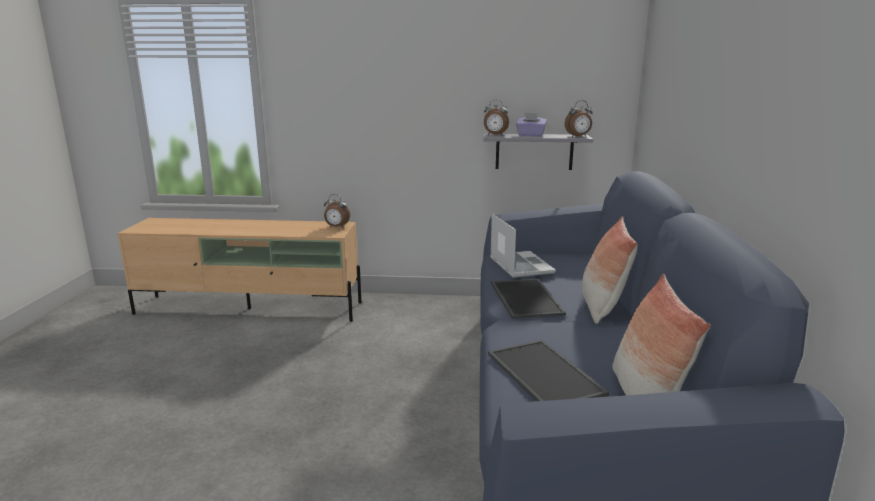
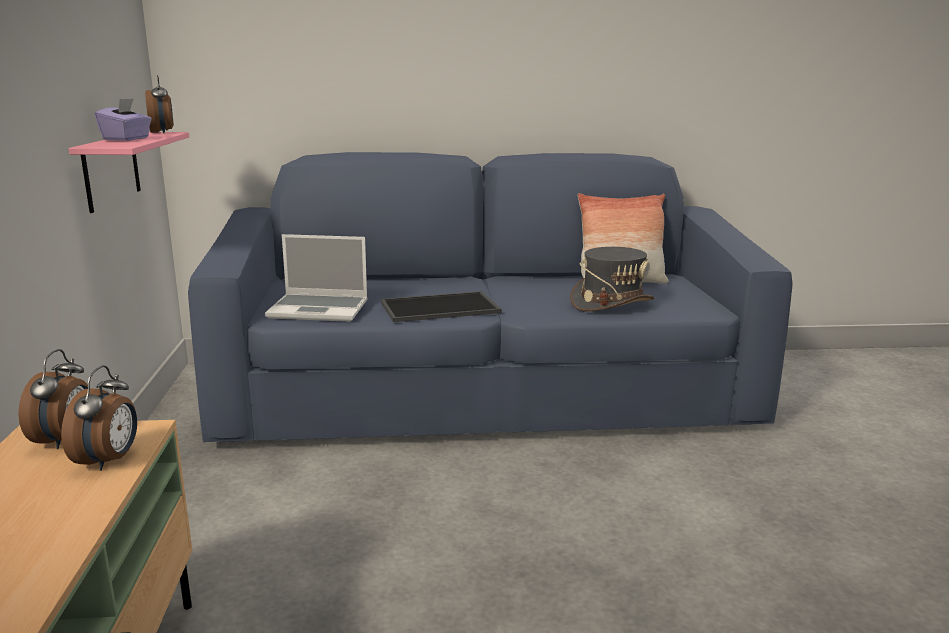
camera: 100 degrees left, 0 degrees up
(495, 135) = (104, 145): alarm clock -> alarm clock (109, 460)
(519, 265) = (320, 309): laptop -> laptop turned 150 degrees counterclockwise
(534, 151) = (111, 170): grey shelf -> pink shelf
(546, 374) = (611, 303): tray -> grey hat
(602, 307) = (449, 284): pillow -> none

